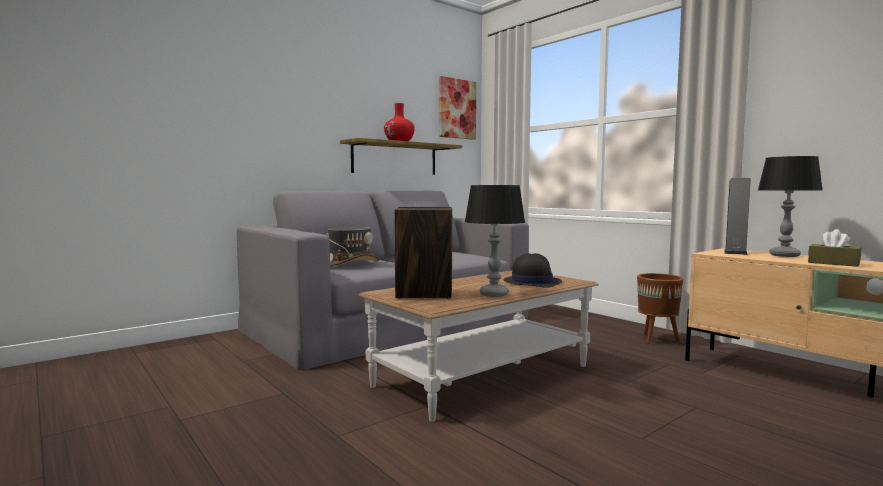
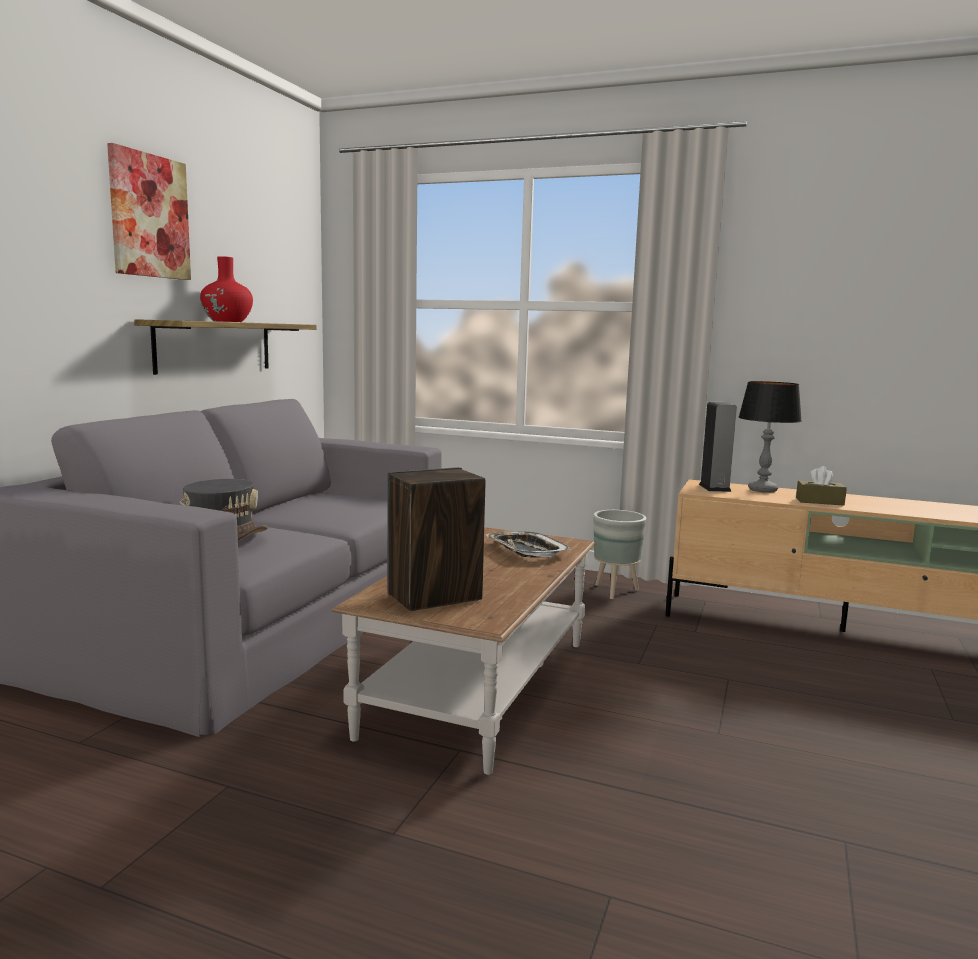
camera: 30 degrees left, 5 degrees up
(457, 109) = (293, 262): picture -> picture (149, 216)
(493, 294) = (518, 582): table lamp -> none
(532, 282) = (526, 550): black hat -> tray
(657, 339) = (615, 591): brown planter -> grey planter

